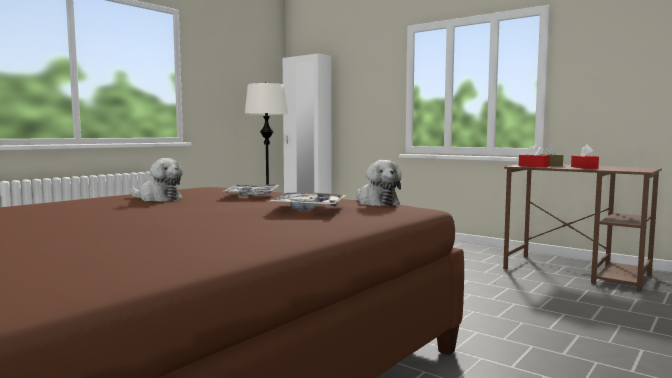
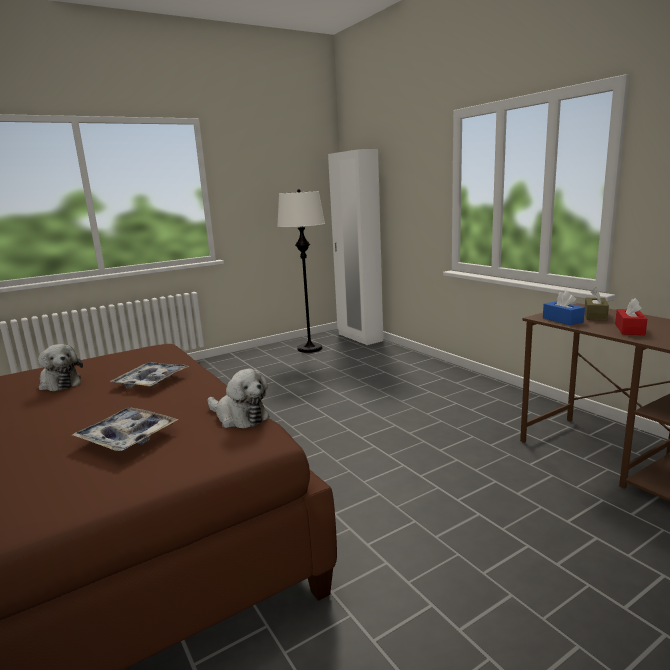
camera: 20 degrees right, 10 degrees up
(376, 203) = (239, 417): plush toy -> plush toy turned 45 degrees counterclockwise
(533, 166) = (562, 320): red tissue box -> blue tissue box

